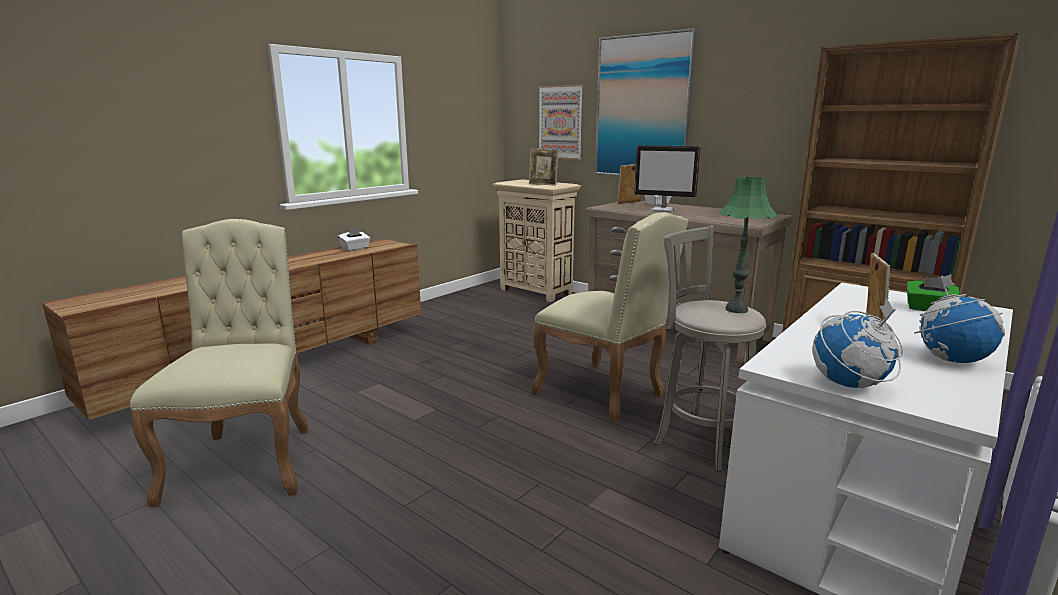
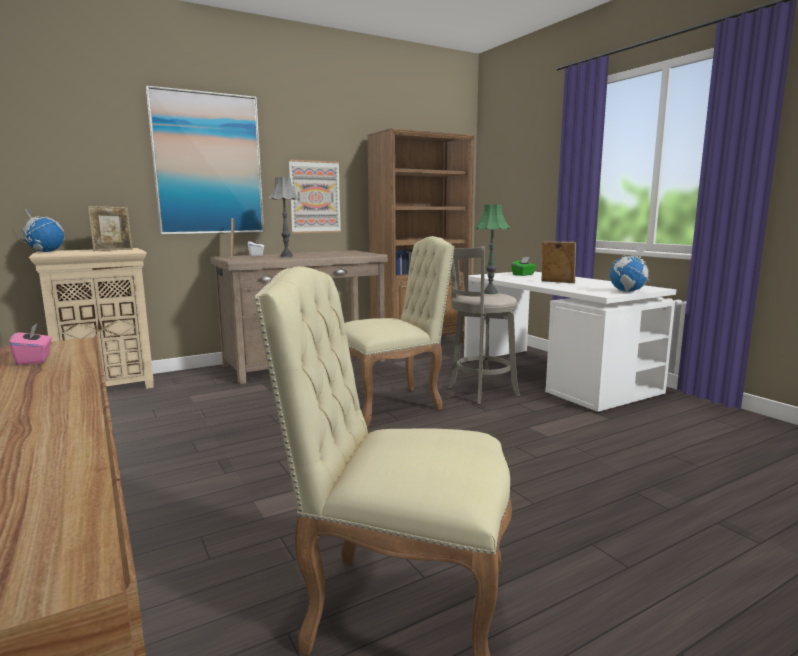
camera: 70 degrees left, 5 degrees down
(355, 249) = (34, 360): white tissue box -> pink tissue box
(560, 122) = (94, 176): picture -> picture (315, 197)
(664, 210) = (286, 256): monitor -> grey table lamp
(951, 359) = (595, 281): globe -> globe (45, 252)

